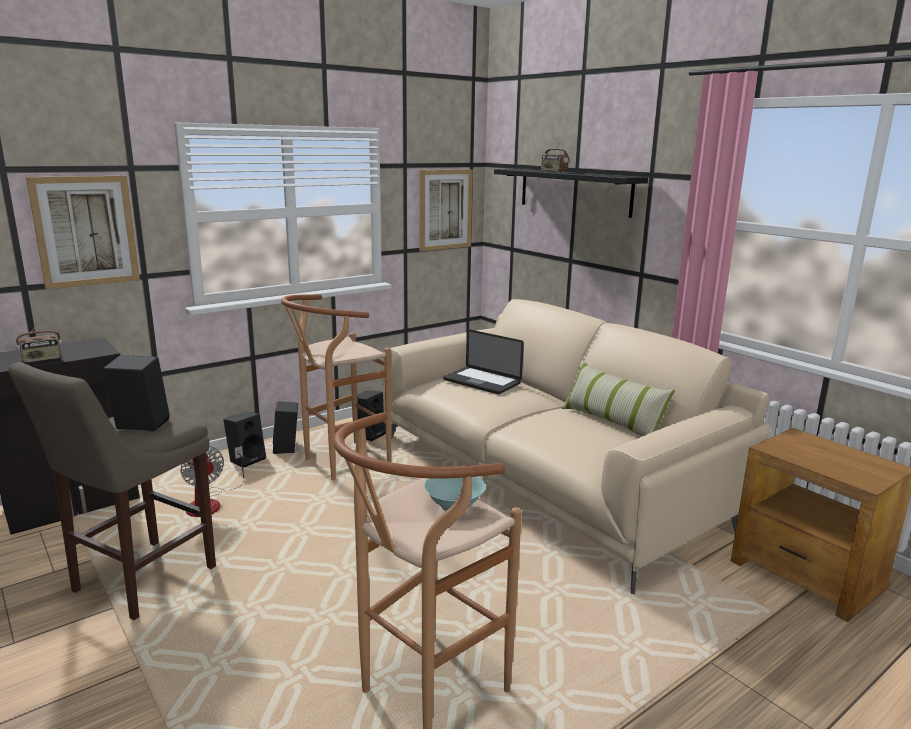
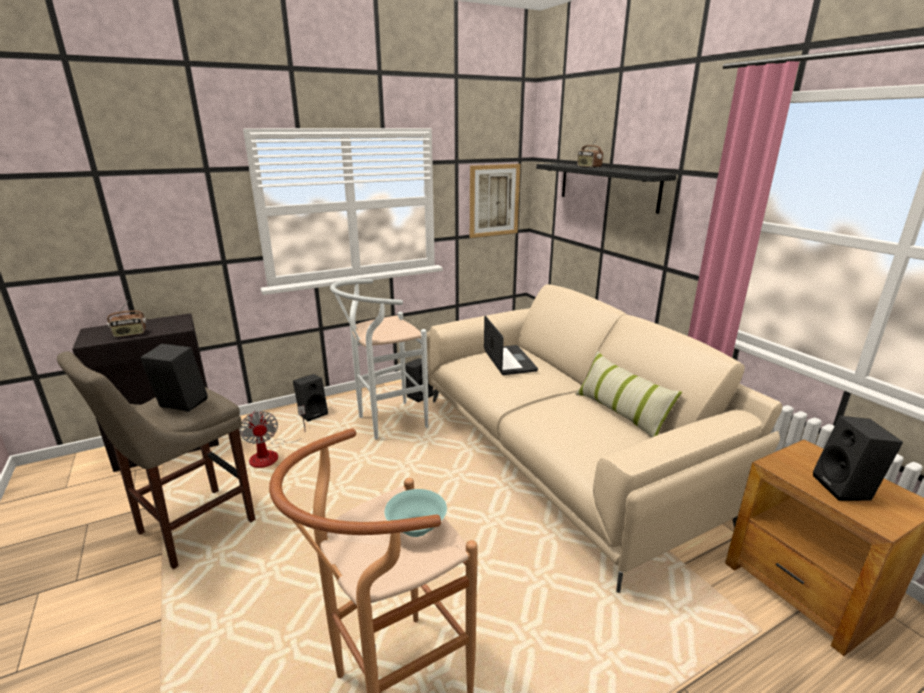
camera: 10 degrees right, 5 degrees up
(86, 231) = (170, 225): picture -> none
(287, 449) = (348, 405): black speaker -> black speaker (846, 489)
(339, 464) = (385, 423): brown stool -> white stool
(482, 382) = (509, 361): laptop -> laptop turned 150 degrees counterclockwise

